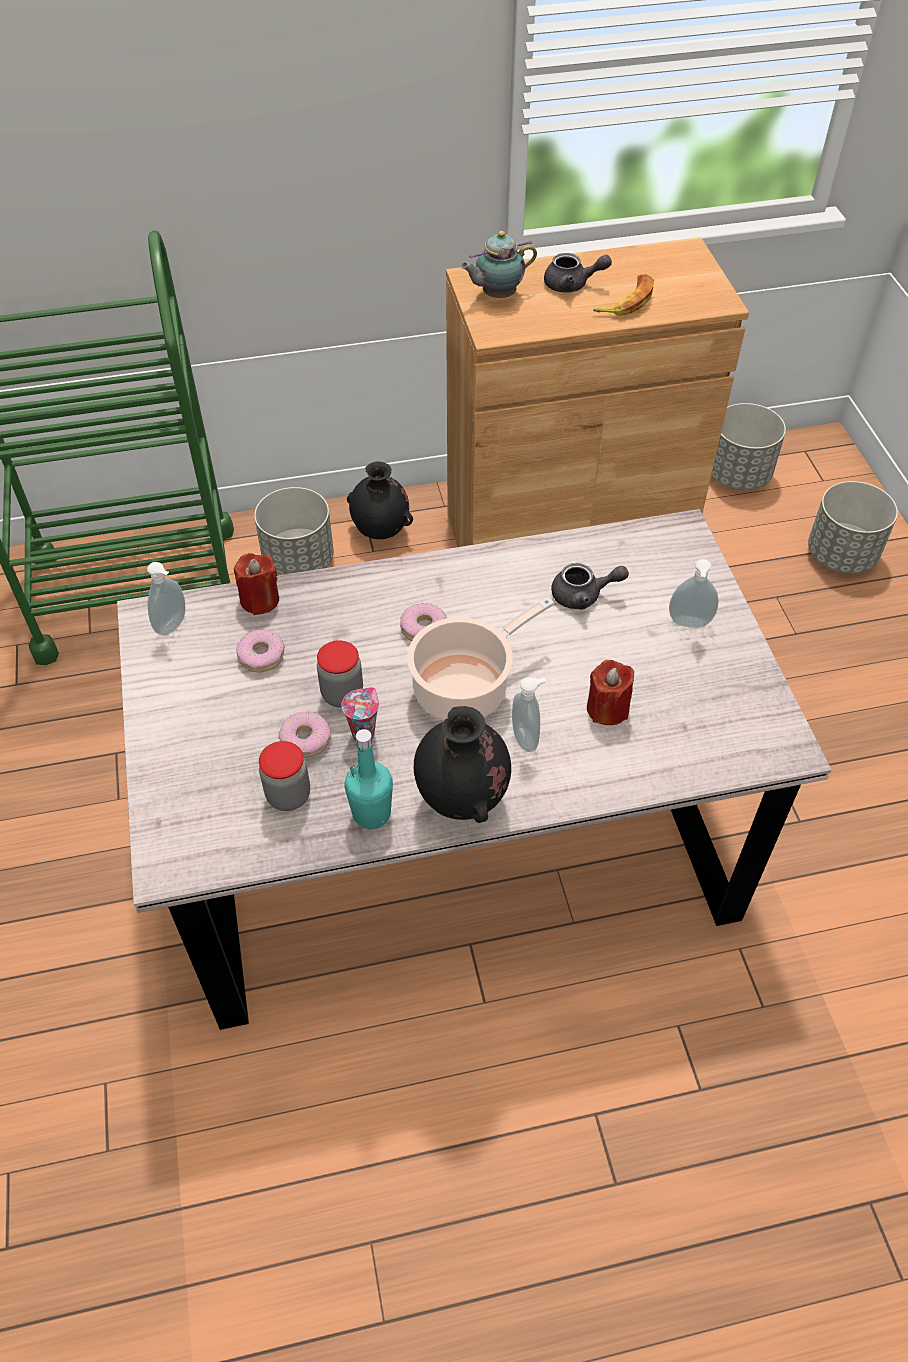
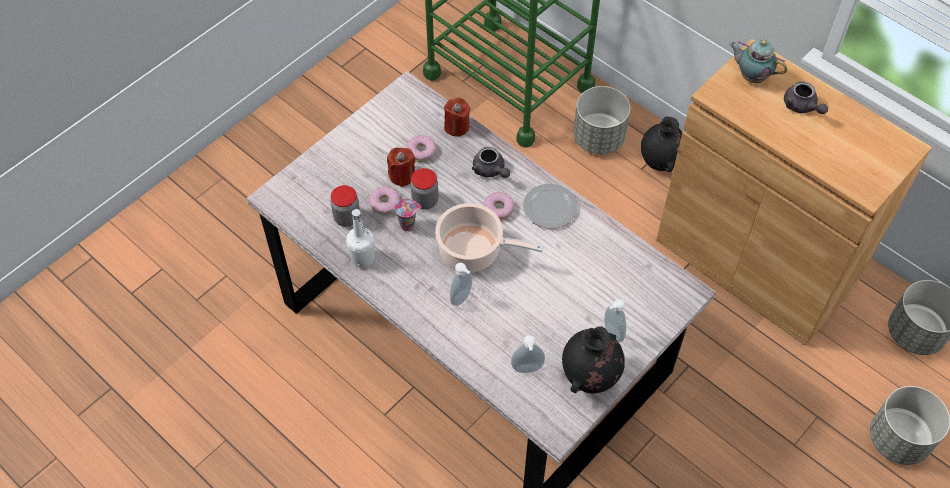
camera: 55 degrees right, 5 degrees up
(174, 626) = (410, 104): soap dispenser -> soap dispenser (527, 370)
(371, 813) = (363, 258): turquoise bottle -> white bottle
(462, 799) = (401, 292): black vase -> black vase (590, 378)
(465, 581) = (549, 208): none -> plate
(583, 595) = (588, 269): grey teapot -> grey teapot (490, 170)
(607, 709) = (513, 325): red candle -> red candle (402, 176)
(626, 301) = (815, 143): banana -> none

